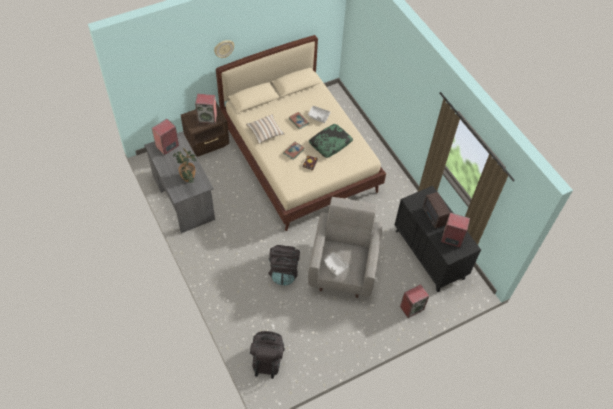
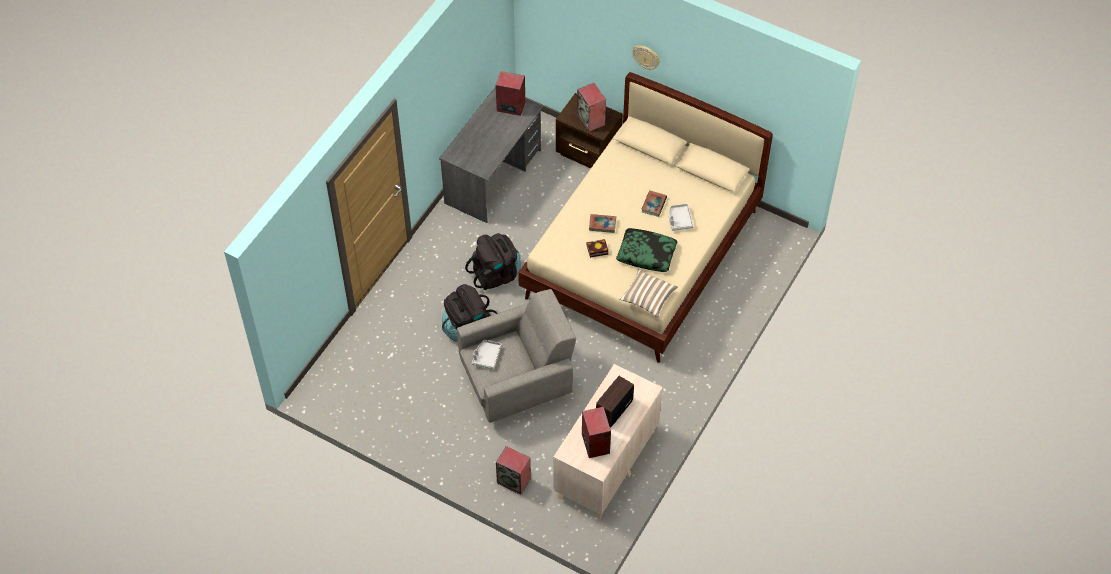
camera: 60 degrees right, 0 degrees up
(188, 180) = (480, 151): potted plant -> none
(265, 133) = (608, 183): pillow -> pillow (648, 298)
(267, 359) = (346, 372): black backpack -> black backpack (496, 274)
(429, 255) = (606, 464): black dresser -> beige dresser

